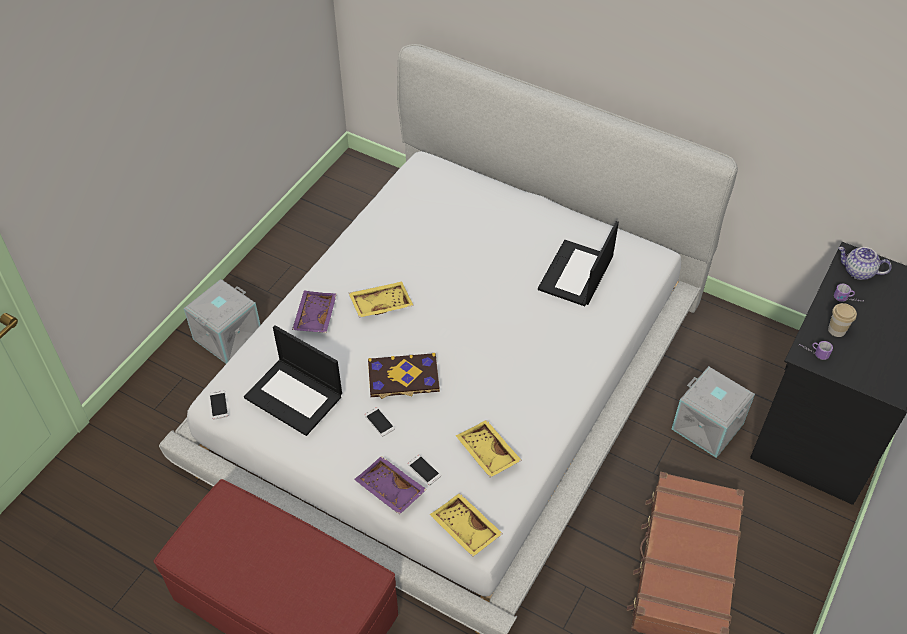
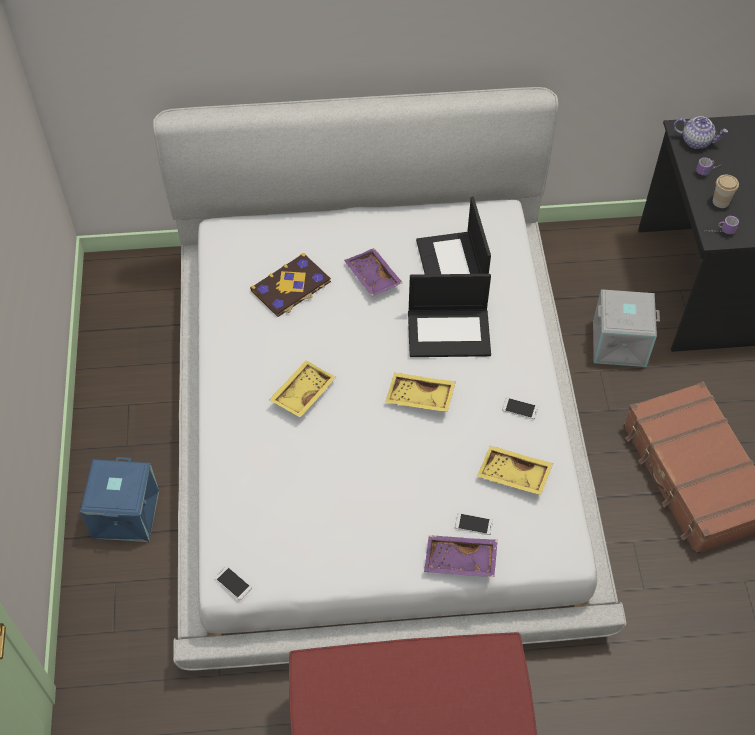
camera: 35 degrees left, 5 degrees up
(227, 335) = (124, 513): grey storage box -> blue storage box
(295, 396) = (302, 529): laptop -> laptop (449, 332)
(314, 317) = (249, 442): purple tray -> purple tray (372, 277)
(379, 422) = (397, 505): phone -> phone (520, 408)
(403, 377) = (384, 451): book -> book (291, 287)
(464, 529) = (551, 554): yellow tray -> yellow tray (419, 398)
(858, 272) = (696, 141): teapot -> teapot turned 150 degrees counterclockwise

